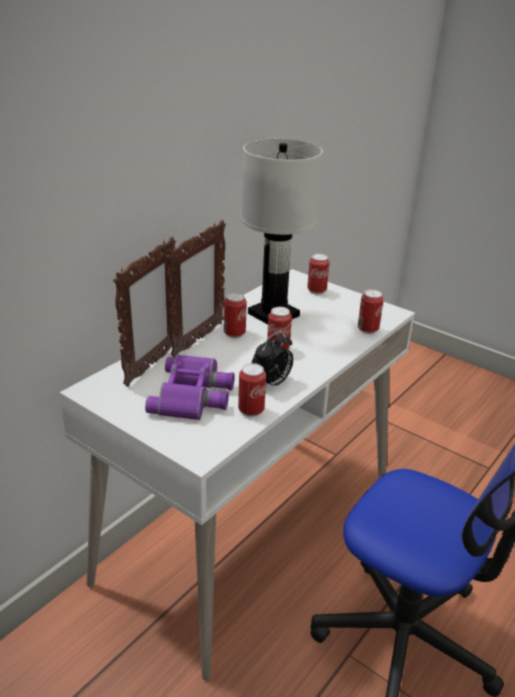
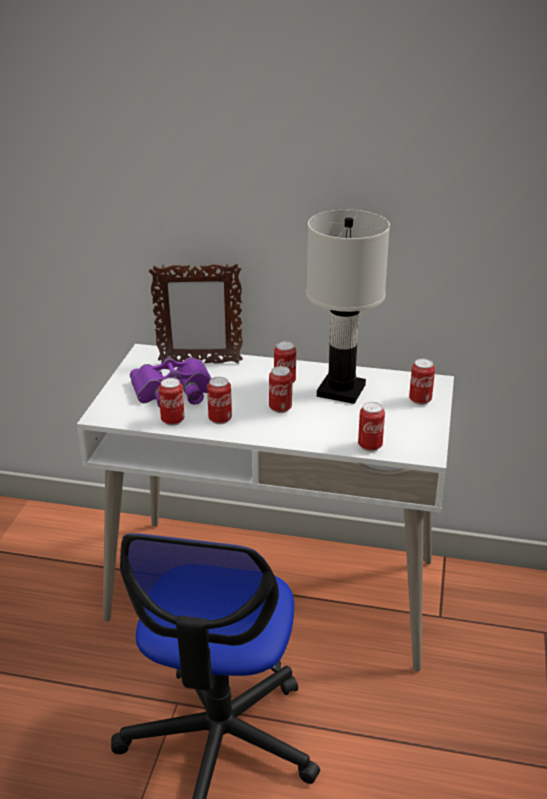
camera: 65 degrees right, 0 degrees up
(197, 340) = (256, 369): picture frame -> none
(271, 383) = (220, 419): alarm clock -> can

